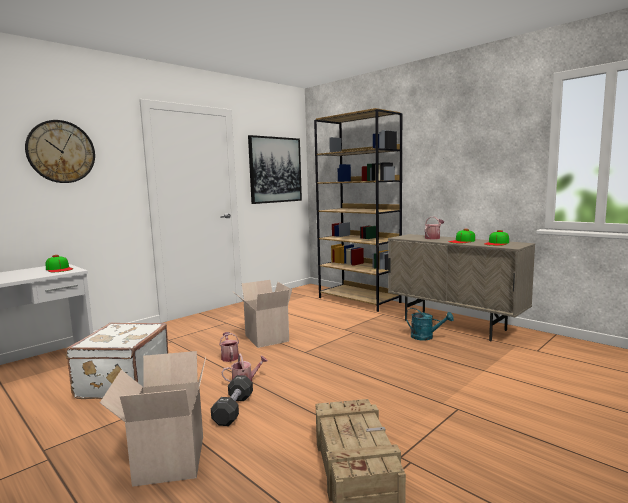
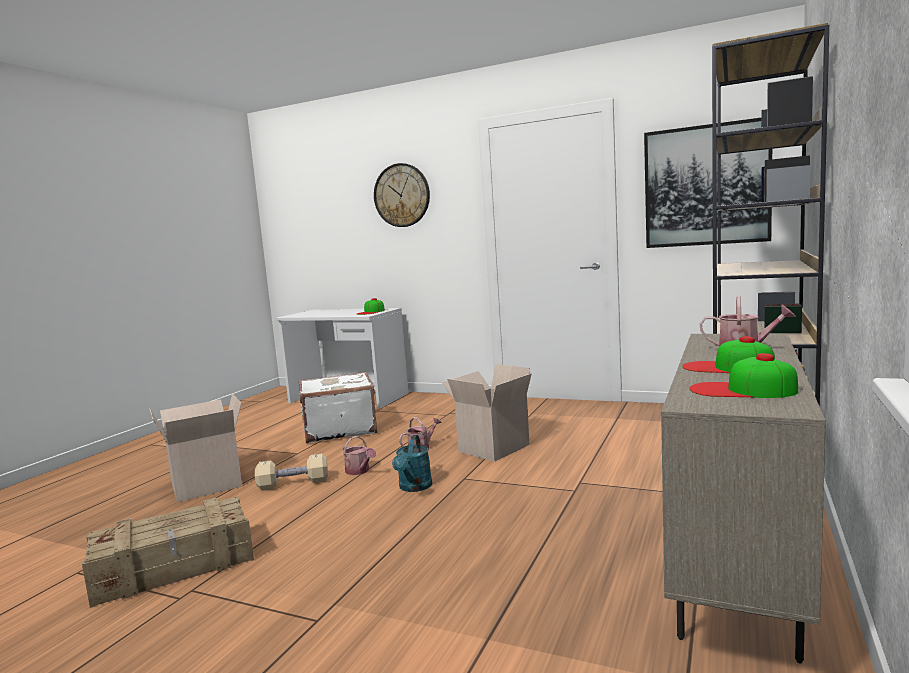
camera: 70 degrees right, 0 degrees up
(233, 410) = (293, 483): black dumbbell -> beige dumbbell
(426, 337) = (618, 555): turquoise watering can -> turquoise watering can (414, 488)

